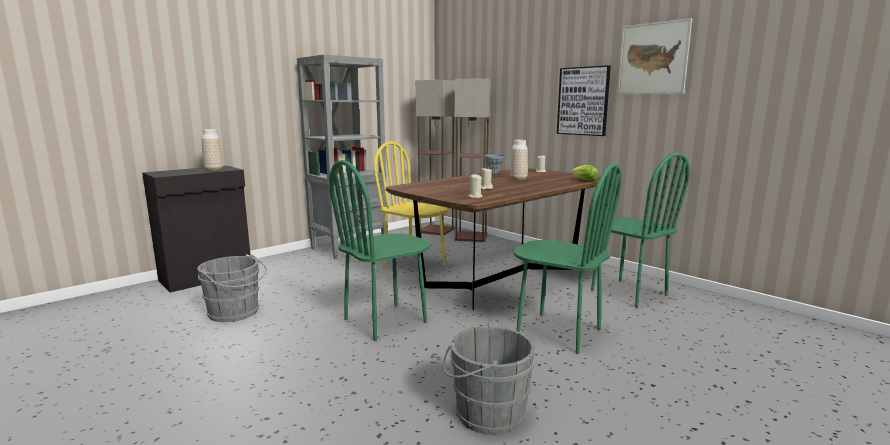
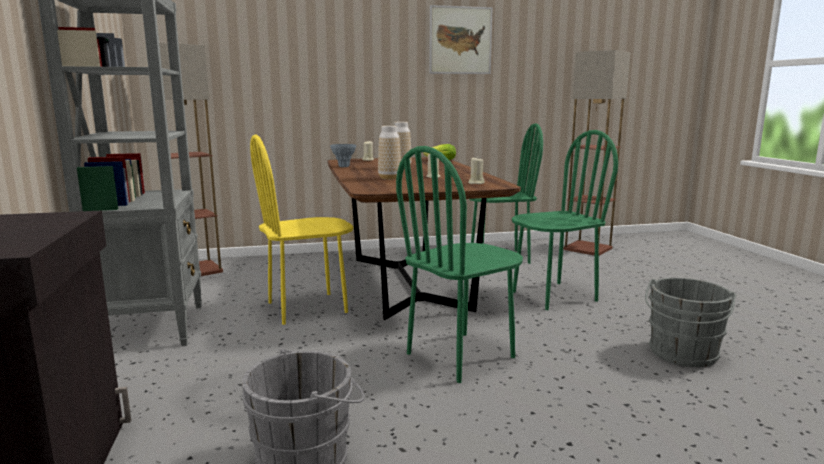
camera: 60 degrees left, 0 degrees up
(214, 170) = (56, 222): vase -> vase (389, 178)
(385, 321) = (461, 356): green chair -> green chair turned 60 degrees clockwise
(470, 237) = (259, 263): floor lamp -> floor lamp (588, 249)
(583, 101) = (391, 80): picture -> none

